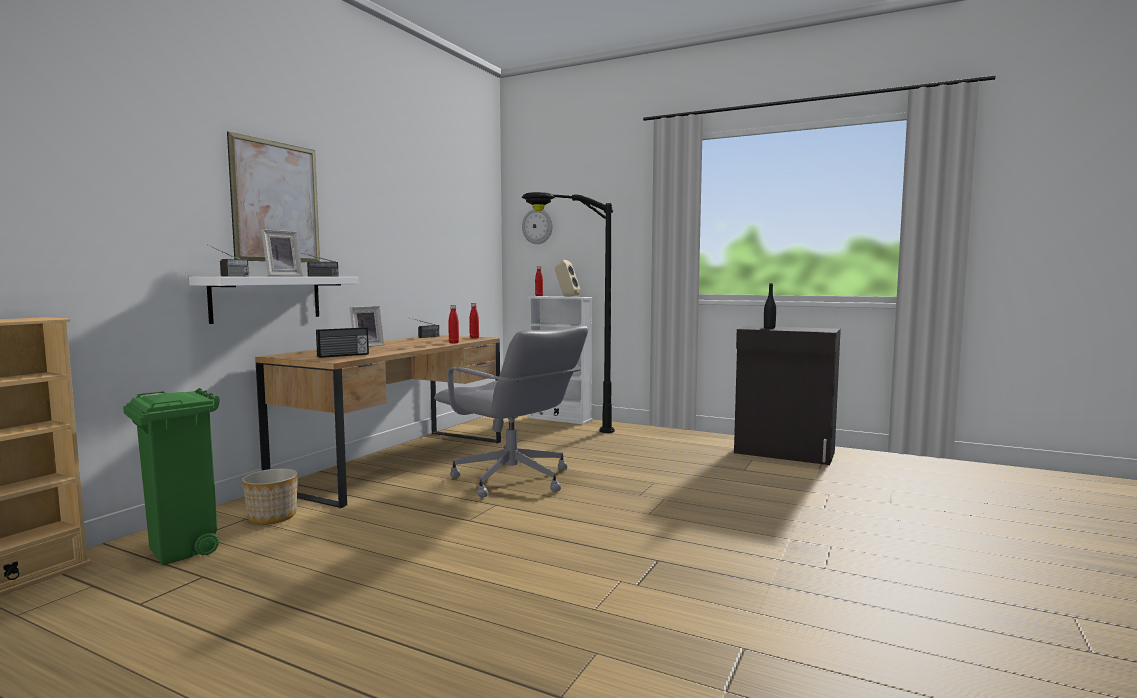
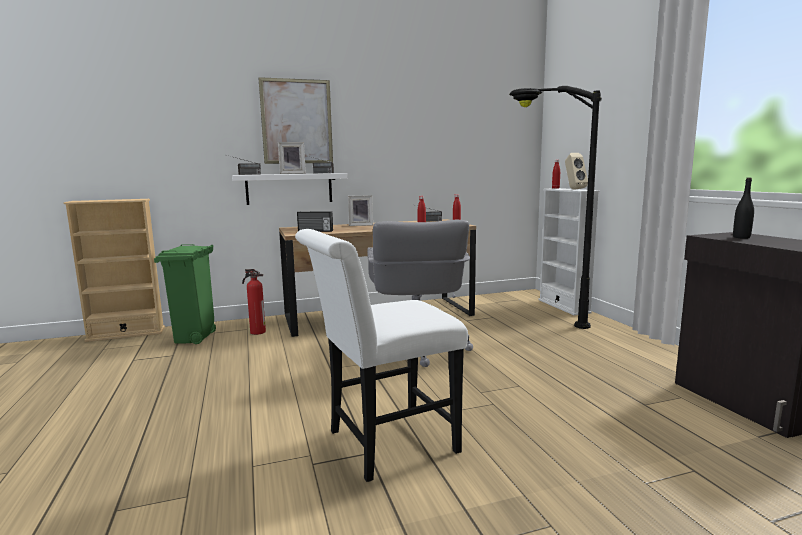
camera: 45 degrees right, 5 degrees up
(272, 517) = (256, 332): planter -> fire extinguisher
(537, 226) = (565, 120): wall clock -> none
(654, 551) = (383, 444): none -> white chair

